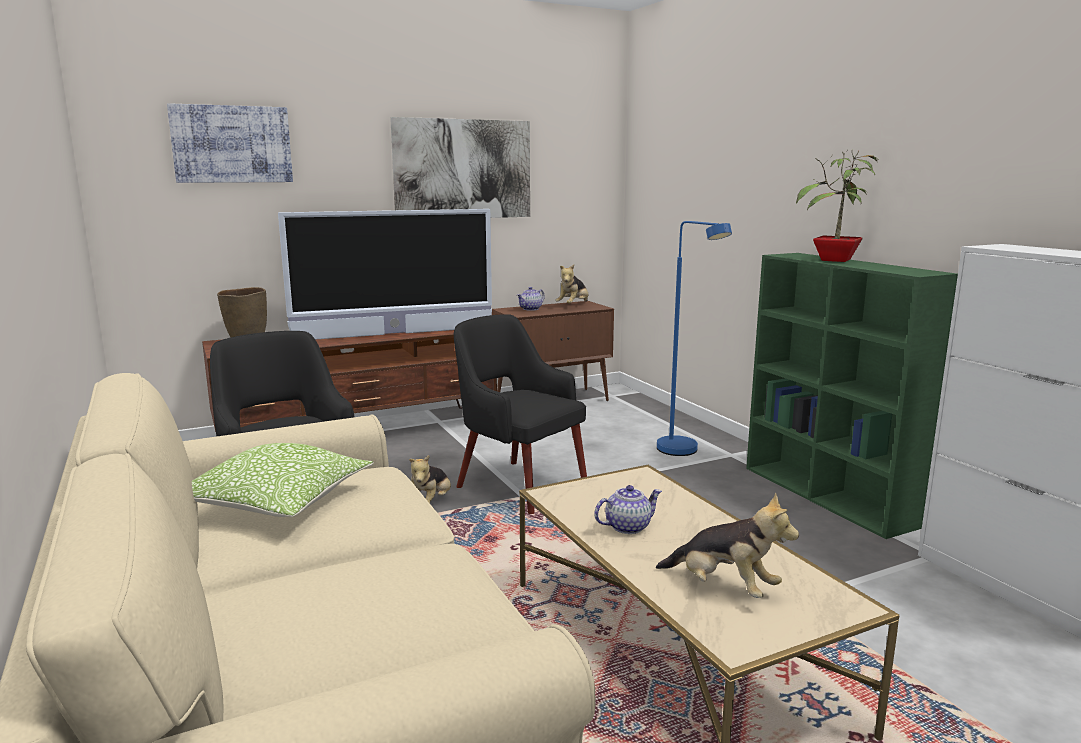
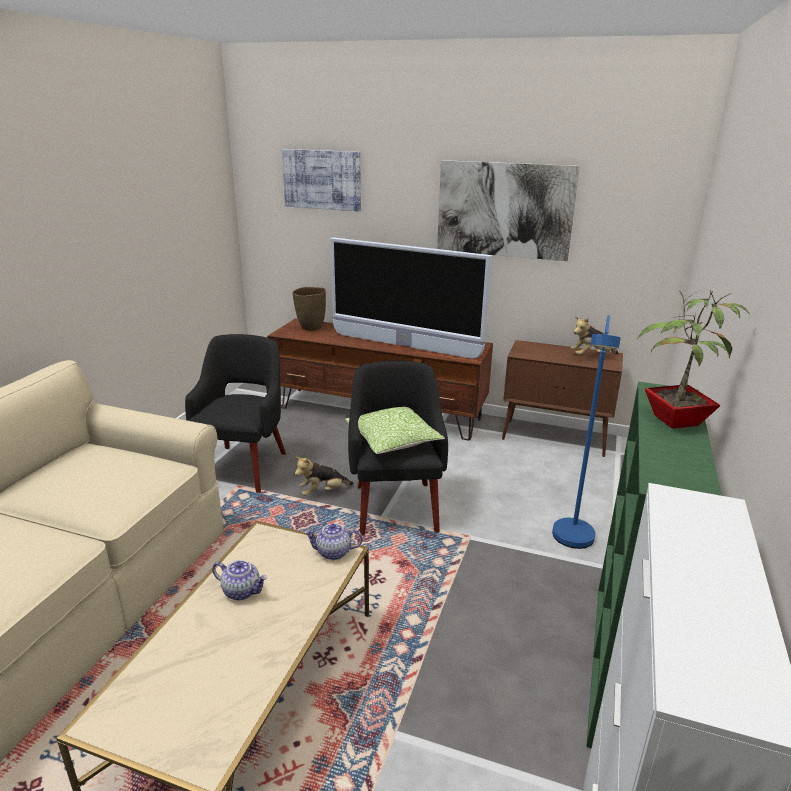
camera: 45 degrees right, 10 degrees up
(277, 501) = (88, 467): pillow -> pillow (393, 440)
(530, 309) = (544, 350): teapot -> teapot (333, 552)
(724, 587) = (182, 680): plush toy -> none

